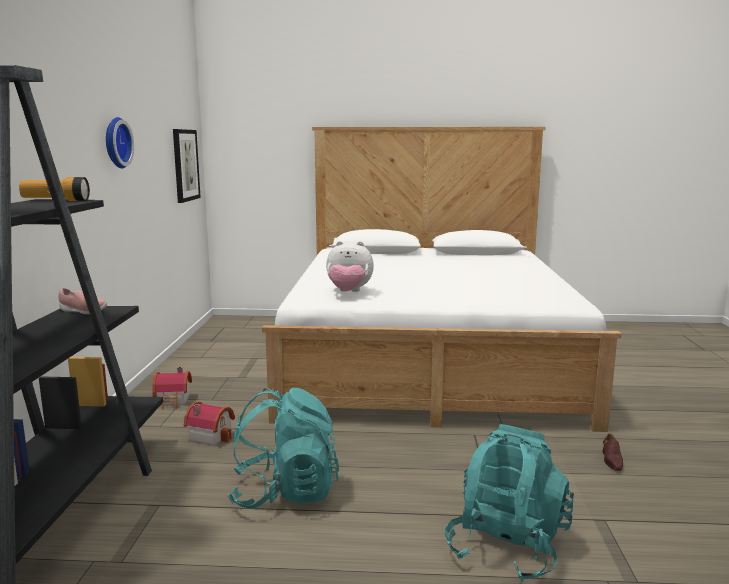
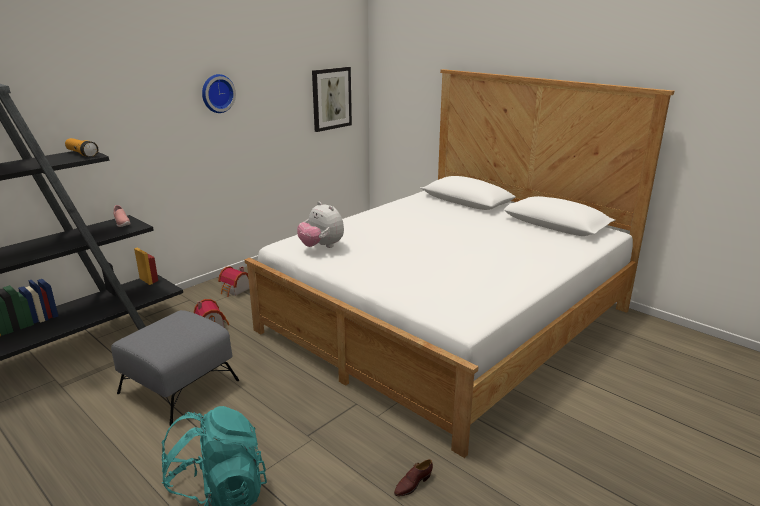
camera: 40 degrees right, 10 degrees up
(285, 493) = (179, 386): turquoise backpack -> grey ottoman

